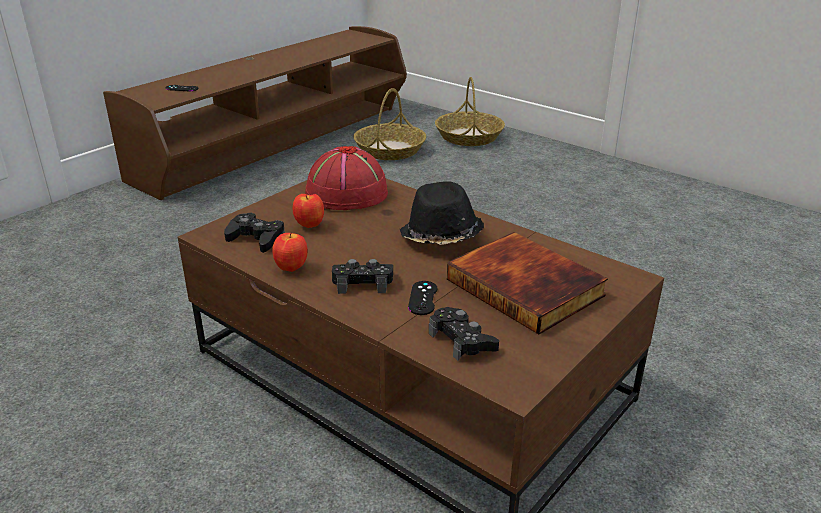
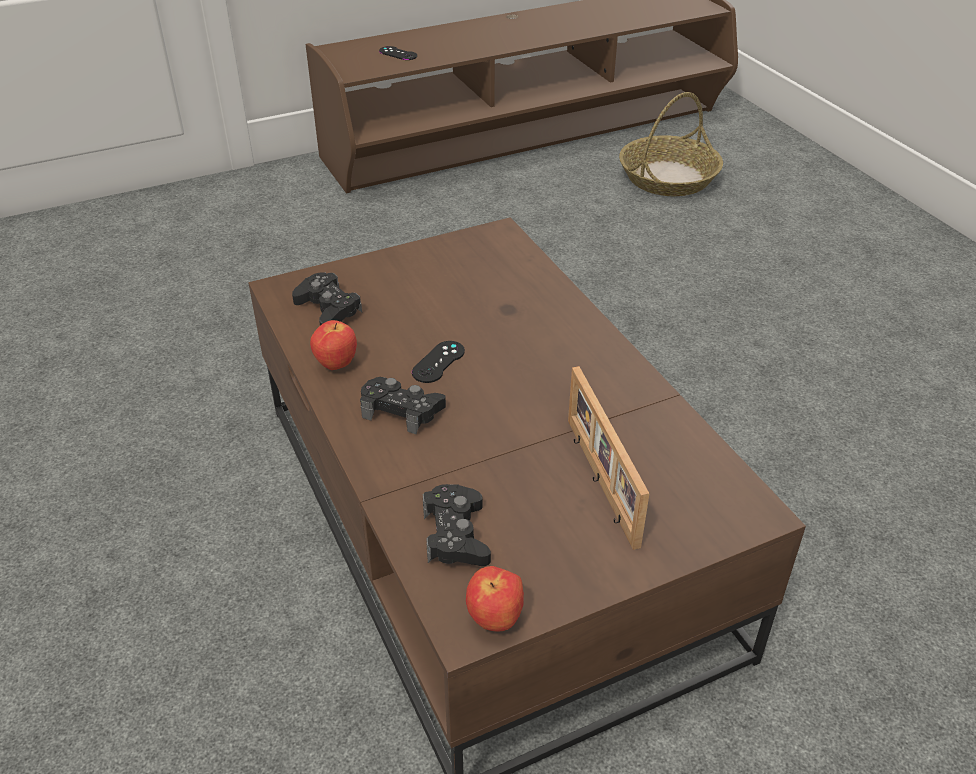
camera: 25 degrees right, 10 degrees up
(310, 226) = (401, 306): apple -> apple (495, 619)
(346, 194) = (478, 267): red hat -> none
(423, 298) = (455, 456): black game controller -> black game controller (438, 362)
(441, 237) = (546, 367): black hat -> none
(468, 136) = (794, 178): basket -> none
(527, 287) = (599, 480): book -> picture frame

